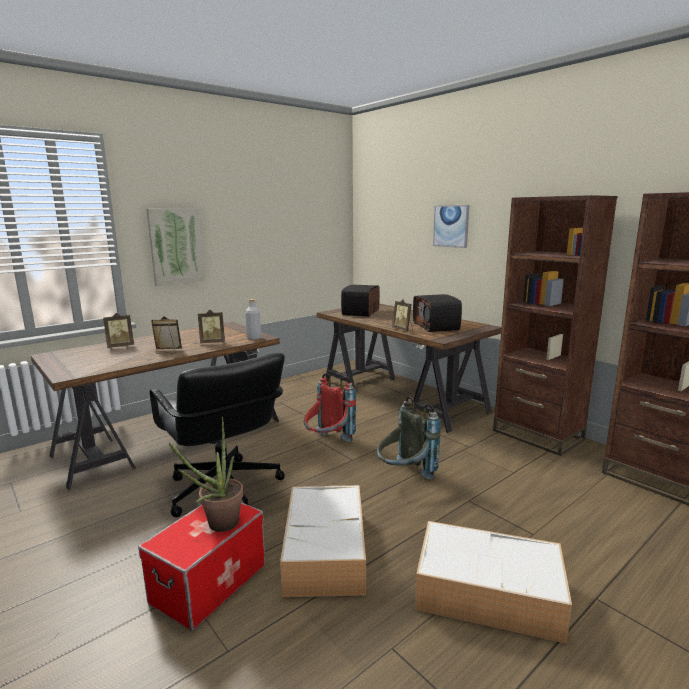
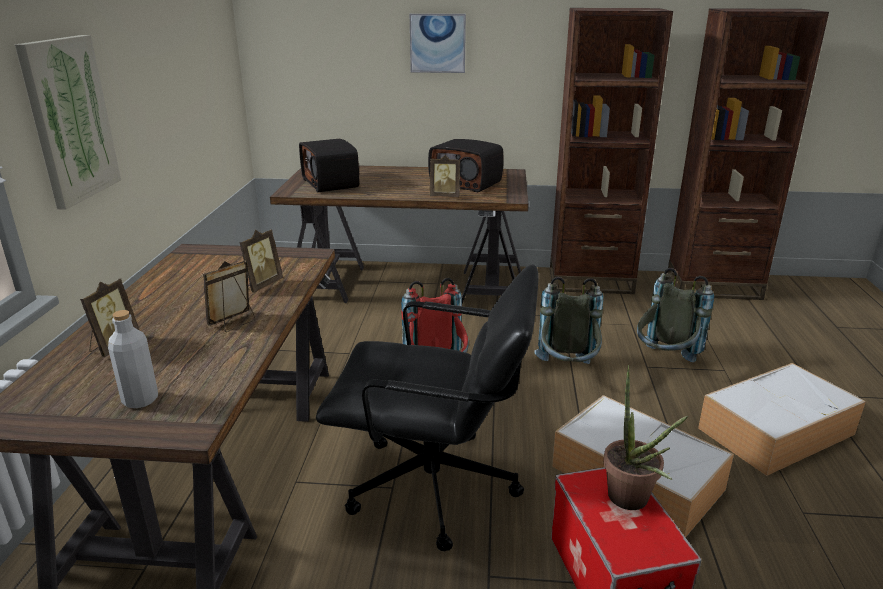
camera: 45 degrees left, 10 degrees up
(254, 338) = (302, 259): grey bottle -> grey bottle (140, 400)
(489, 504) = (664, 362): none -> grey backpack

